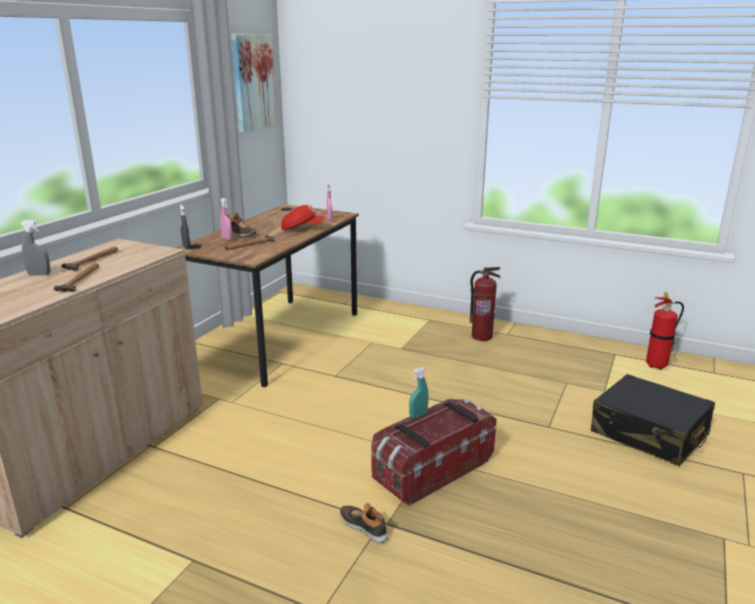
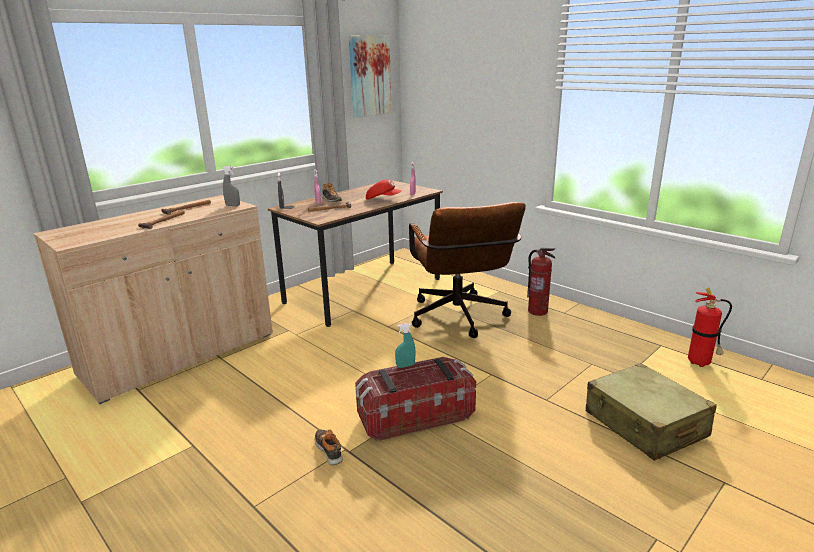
camera: 20 degrees right, 0 degrees up
(39, 274) = (143, 215): grey spray bottle -> grey spray bottle (233, 205)
(409, 357) = (460, 320): none -> brown office chair
(649, 433) = (645, 424): black suitcase -> beige suitcase

